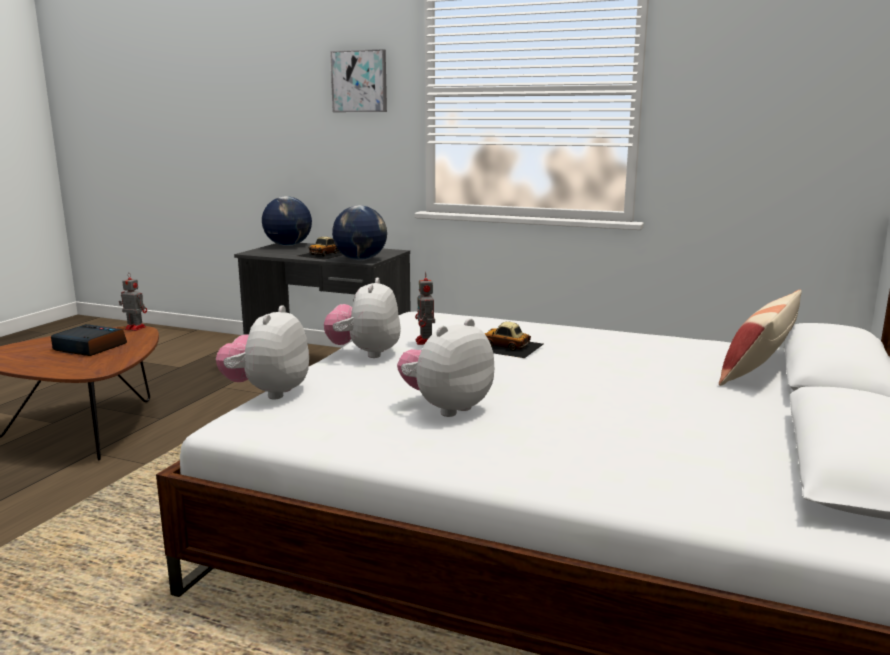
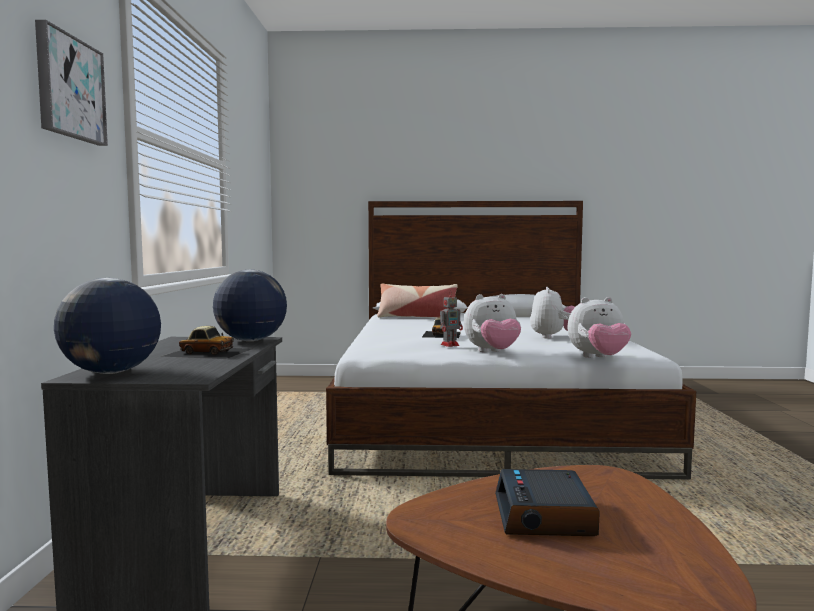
camera: 110 degrees left, 10 degrees down
(134, 328) = (412, 523): toy robot -> none
(446, 408) = (553, 337): plush toy -> plush toy turned 105 degrees counterclockwise

